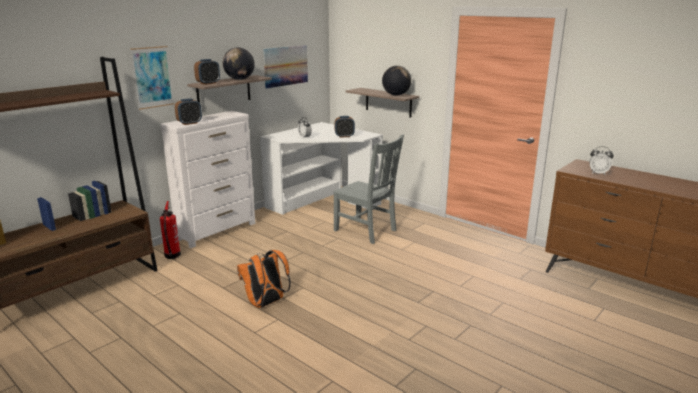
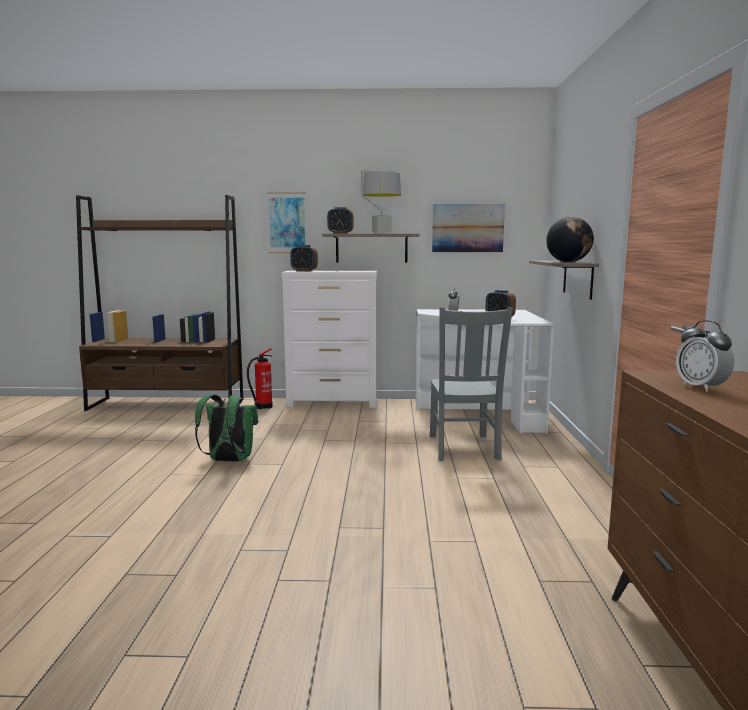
camera: 50 degrees right, 10 degrees down
(239, 79) = (381, 233): globe -> grey table lamp
(266, 303) = (228, 461): orange backpack -> green backpack

